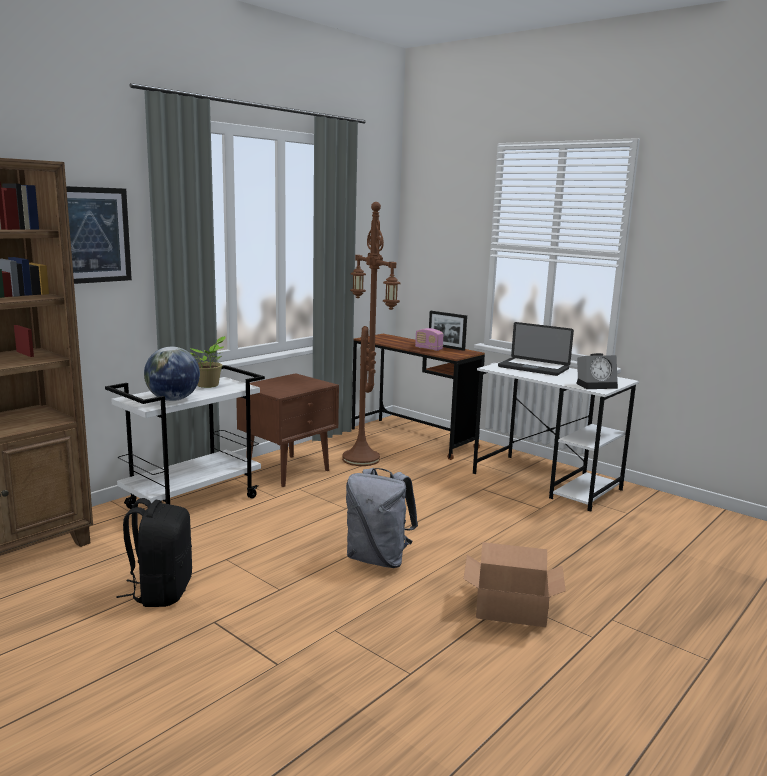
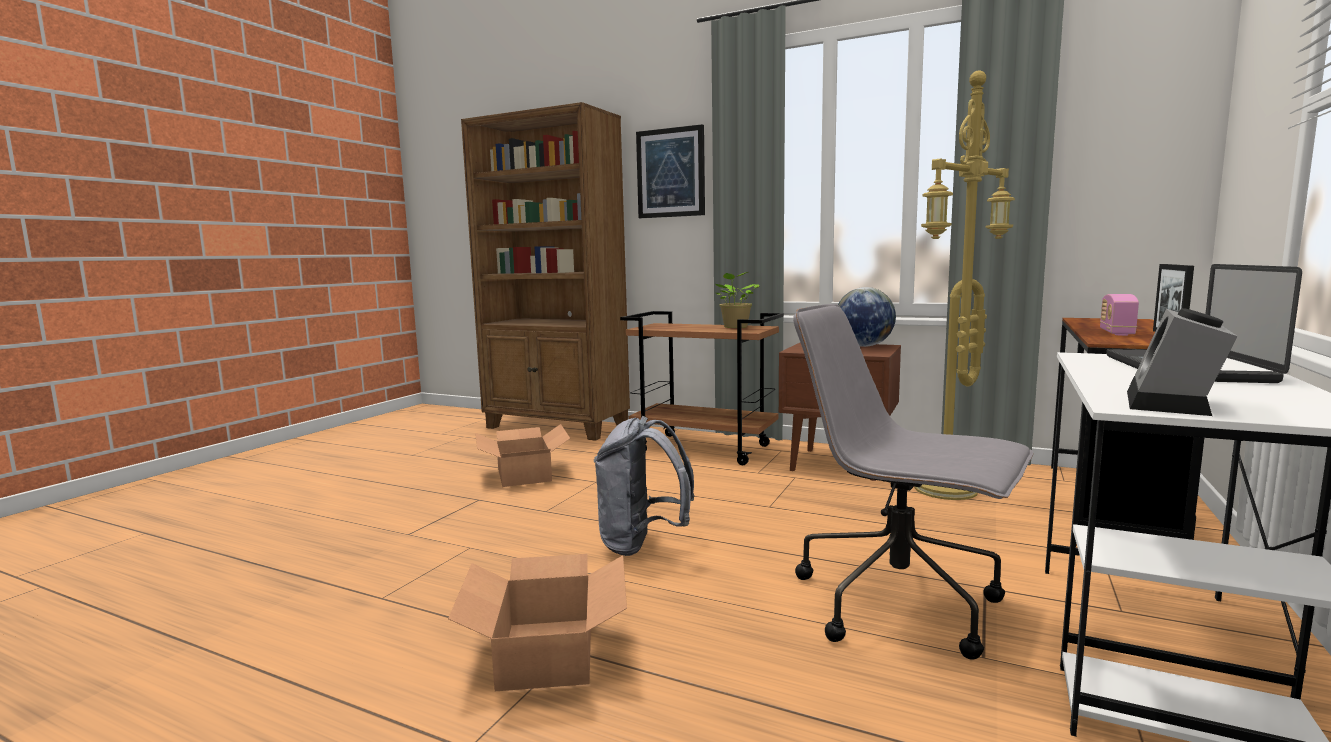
camera: 75 degrees right, 5 degrees down
(161, 591) = (525, 474): black backpack -> cardboard box
(173, 399) = (671, 328): globe -> globe (863, 346)
(193, 502) = (705, 449): white cart -> brown cart
(364, 459) = (948, 491): brown floor lamp -> yellow floor lamp
(491, 509) = (901, 604): none -> grey office chair
(596, 385) = (1173, 404): alarm clock -> alarm clock turned 60 degrees clockwise

